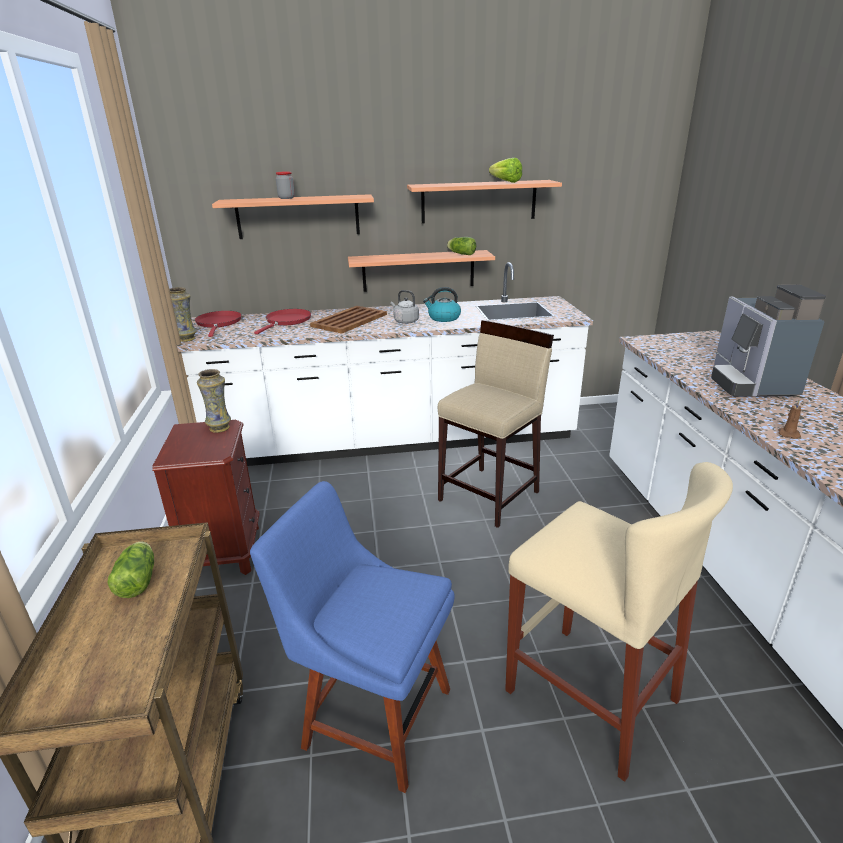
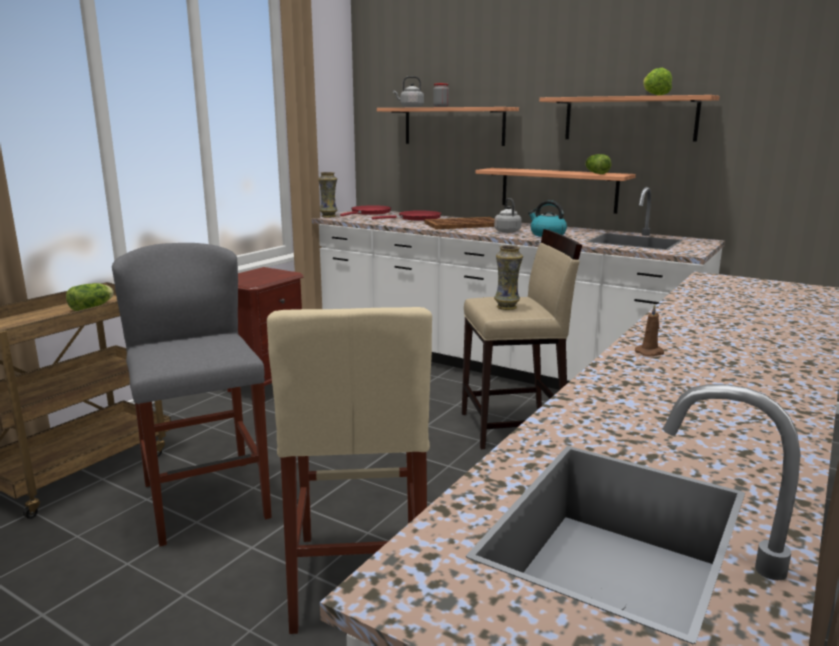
camera: 40 degrees right, 10 degrees down
(220, 428) = (282, 274): vase -> vase (507, 307)
(249, 200) = (410, 107): none -> grey kettle
(371, 714) = (206, 500): blue chair -> grey stool
(750, 383) = (739, 322): coffee machine -> none

